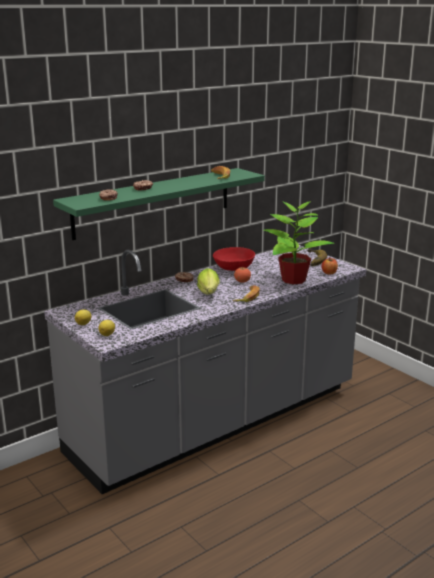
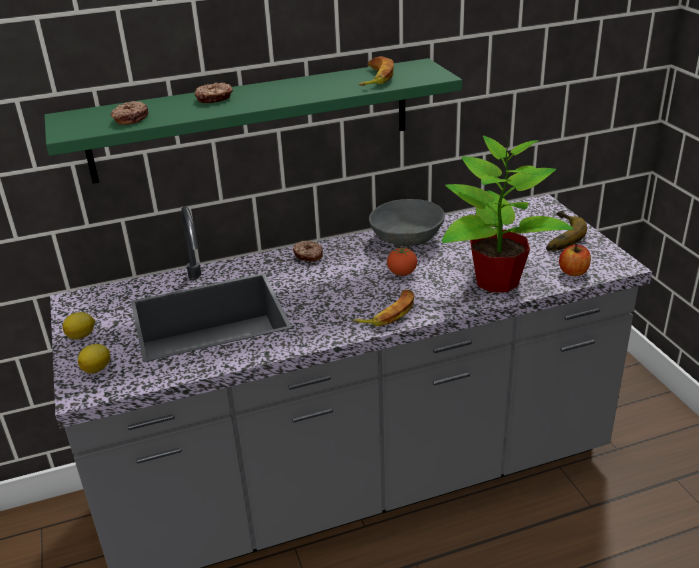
camera: 20 degrees right, 10 degrees up
(209, 294) = (326, 295): lettuce -> none
(233, 268) = (407, 238): red bowl -> grey bowl

